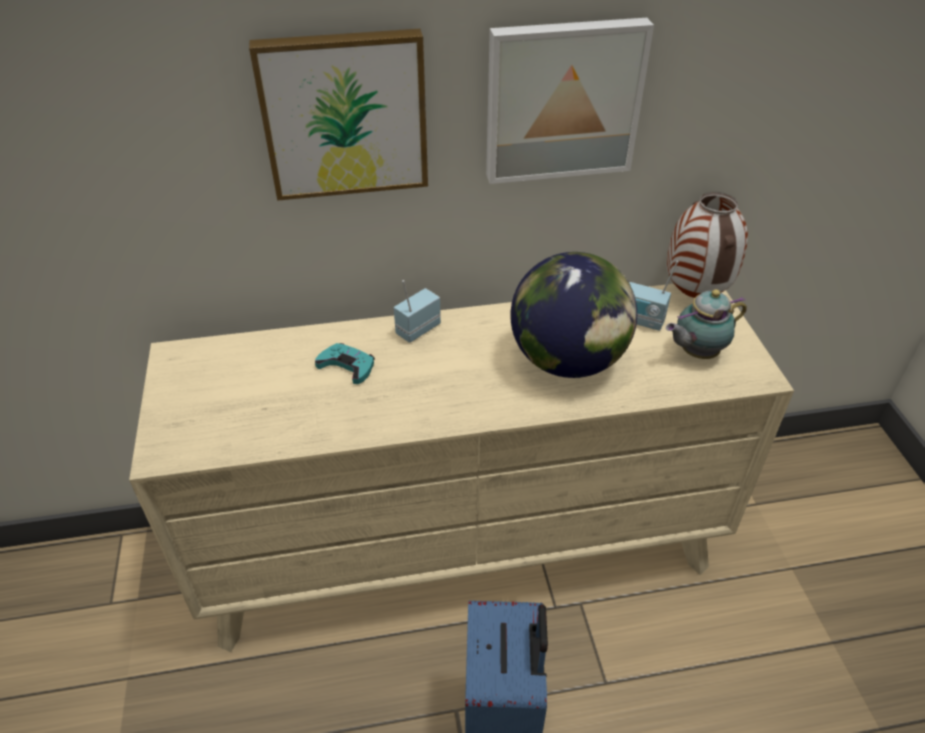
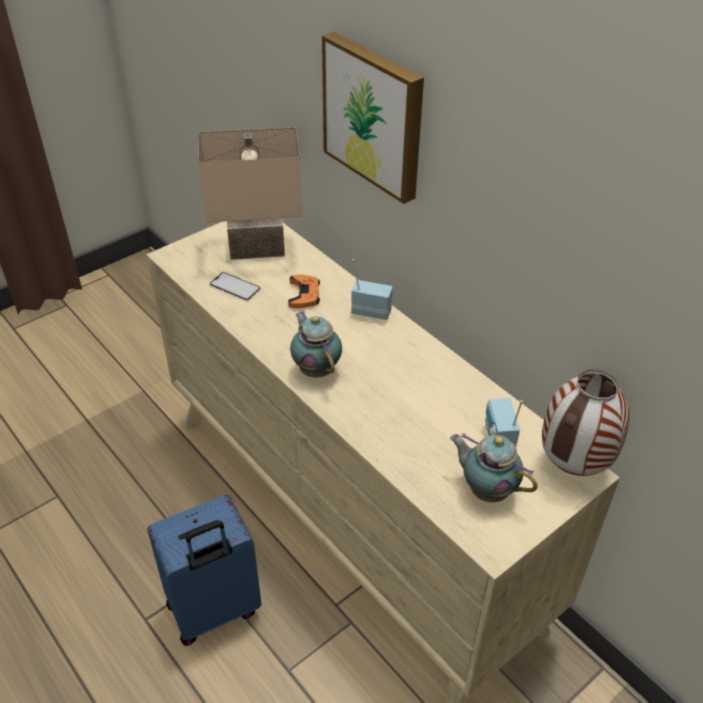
camera: 60 degrees right, 0 degrees up
(226, 371) = (258, 246): none -> beige table lamp
(280, 416) = (235, 286): none -> phone
(347, 366) = (304, 294): turquoise game controller -> orange game controller
(470, 401) = (316, 369): none -> teapot
(562, 100) = (511, 198): picture -> none
(567, 361) = (404, 407): globe -> none

